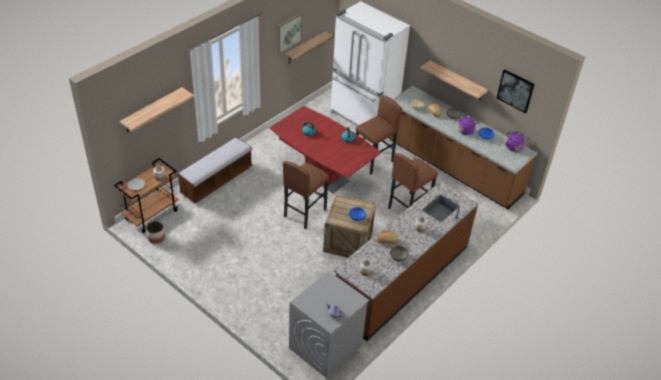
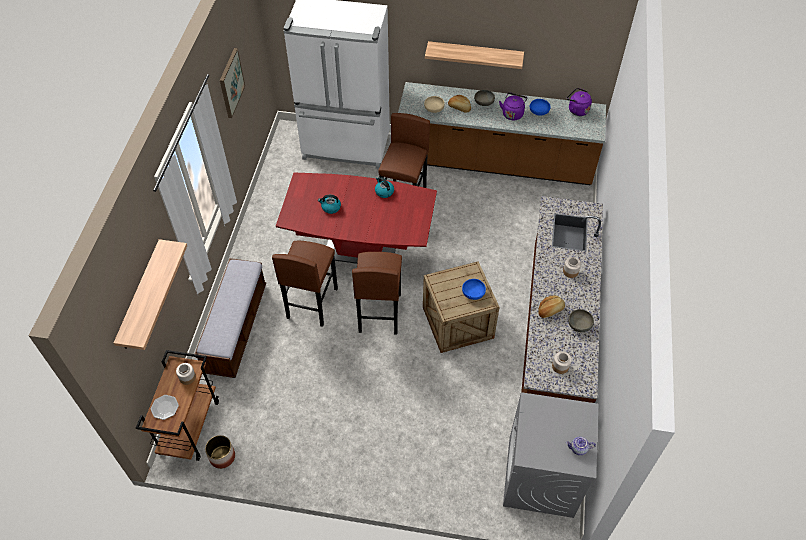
camera: 30 degrees left, 10 degrees up
(305, 48) = (248, 92): shelf -> none
(409, 207) = (488, 239): brown stool -> brown stool (311, 303)
(515, 90) = (566, 40): picture -> none

